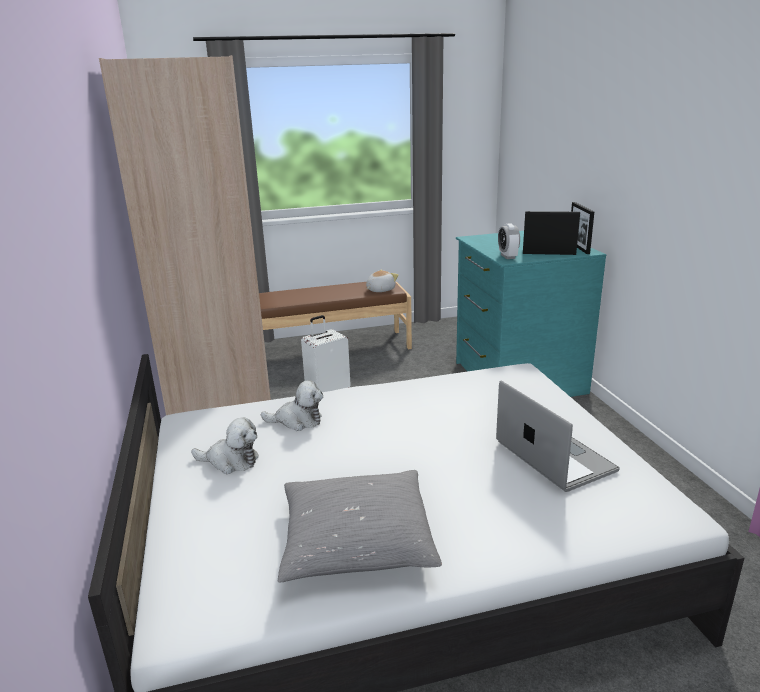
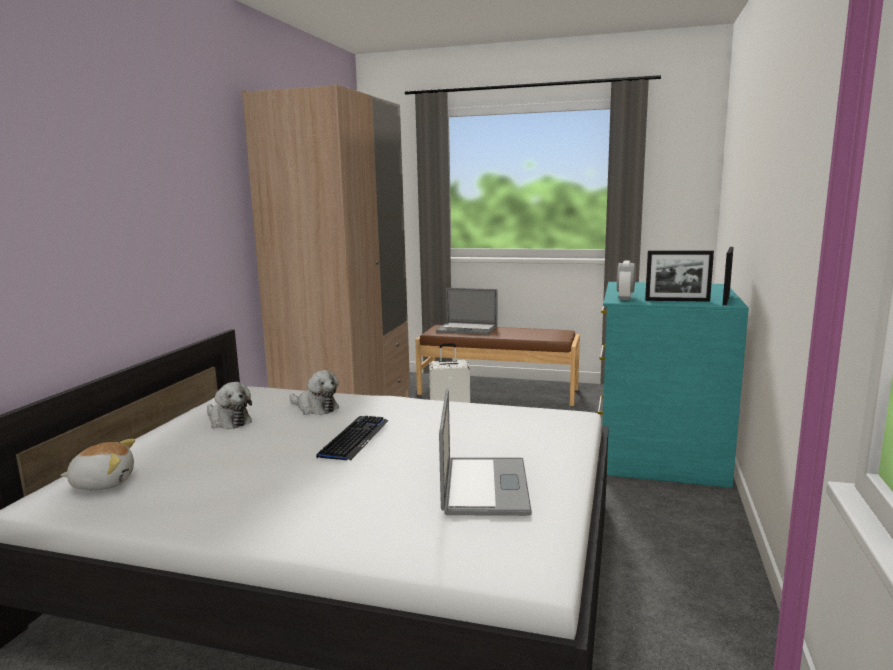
camera: 30 degrees right, 10 degrees down
(296, 294) = (467, 329): none -> laptop
(356, 540) = (221, 492): grey pillow -> none
(380, 290) = (547, 336): plush toy -> plush toy (103, 482)
(389, 444) = (354, 439): none -> keyboard
(549, 254) = (677, 300): picture frame -> picture frame turned 150 degrees clockwise

